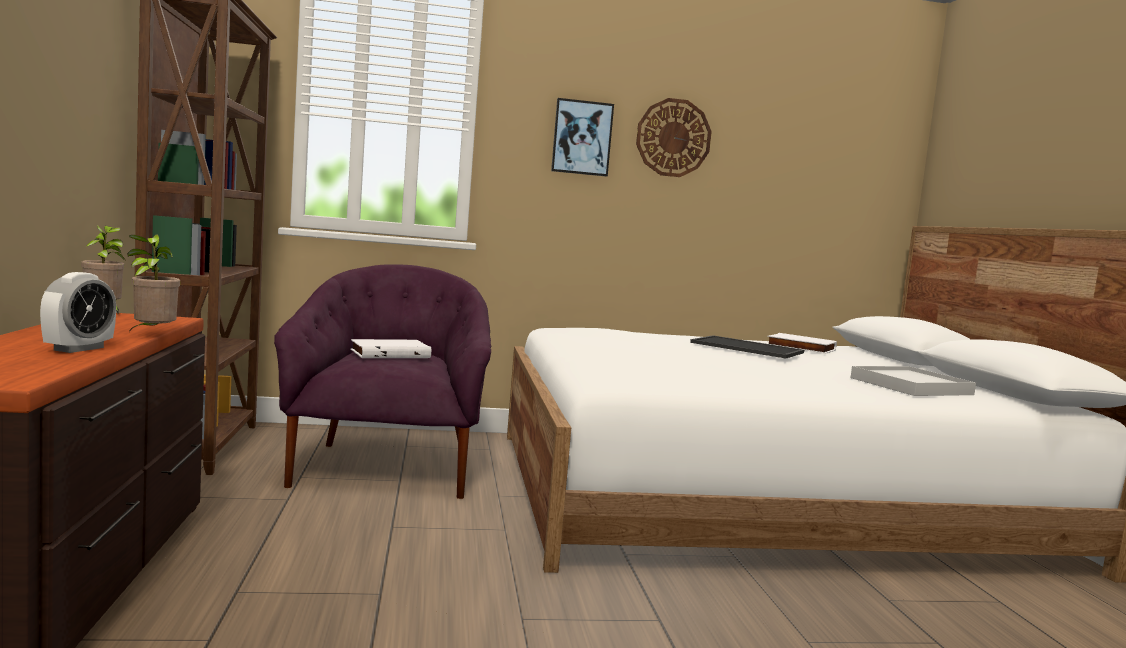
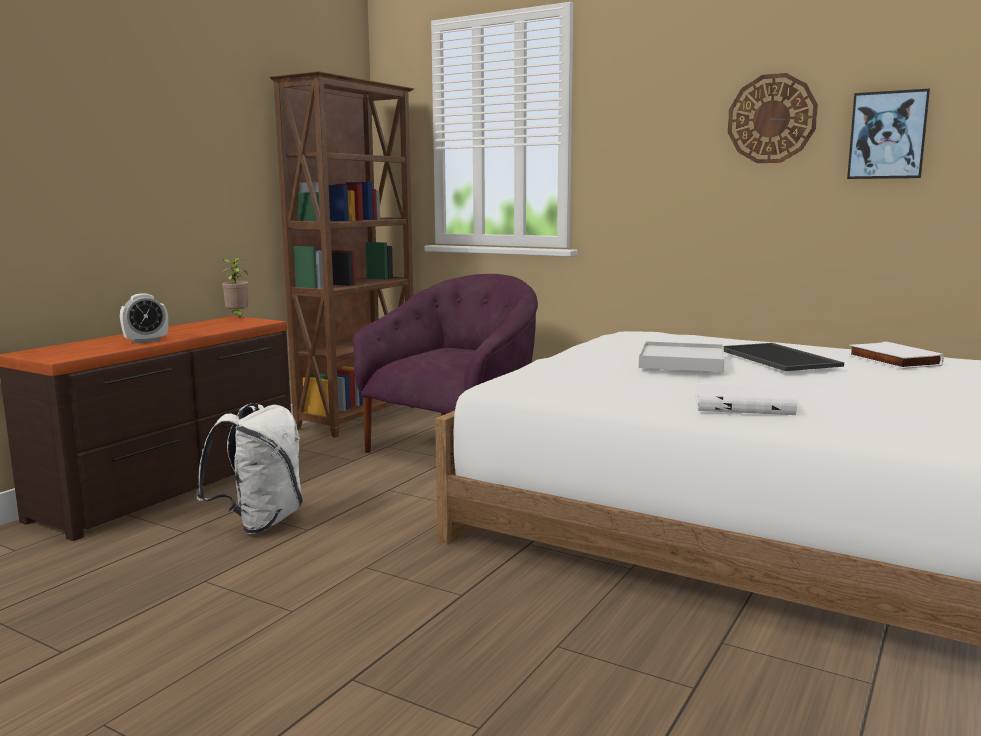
camera: 40 degrees right, 5 degrees up
(152, 335) = (213, 333): potted plant -> none
(301, 600) = (260, 522): none -> white backpack
(390, 353) = (449, 351): white book -> white book (743, 405)
(582, 138) = (670, 134): picture -> picture (887, 135)
(910, 386) = (878, 412): white tray -> white tray (681, 362)

